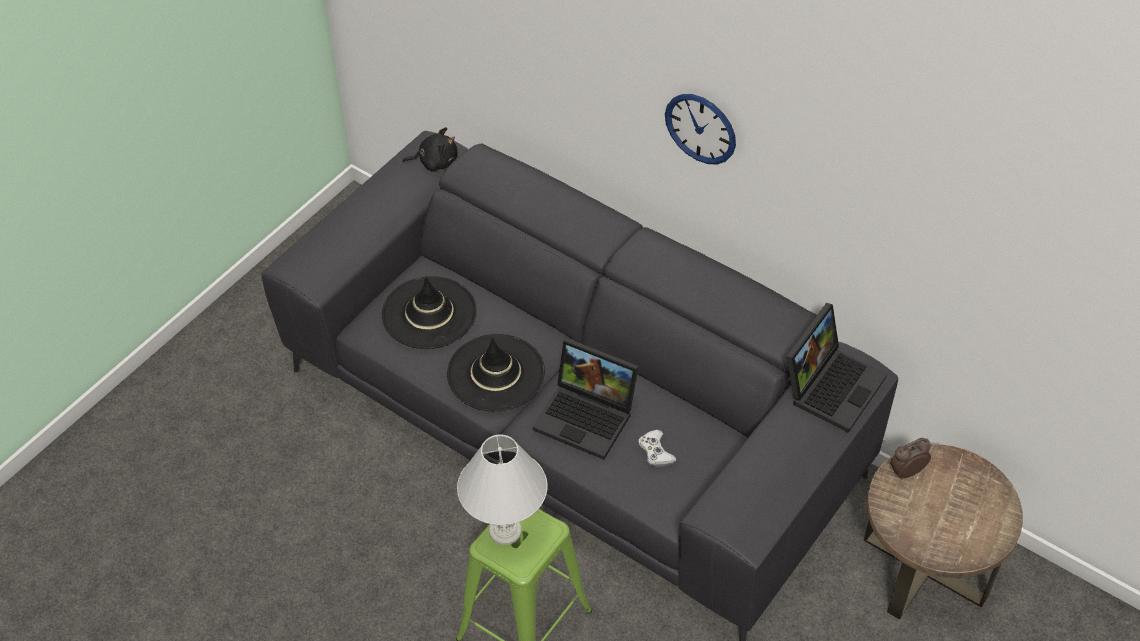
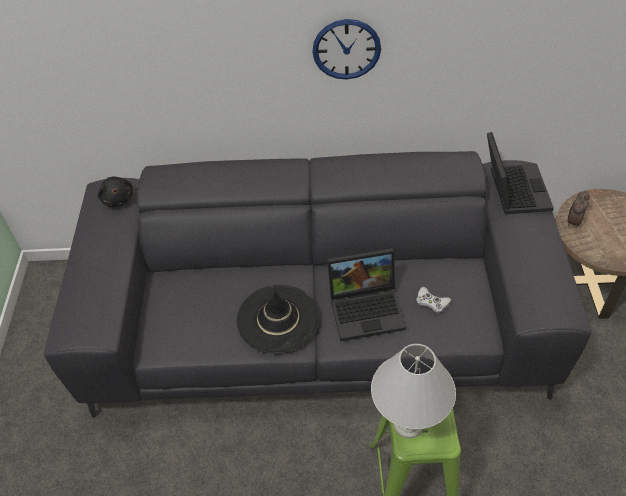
camera: 35 degrees left, 0 degrees up
(429, 313) = (192, 307): black hat -> none
(435, 162) = (117, 198): black plush toy -> black plush toy turned 105 degrees clockwise

